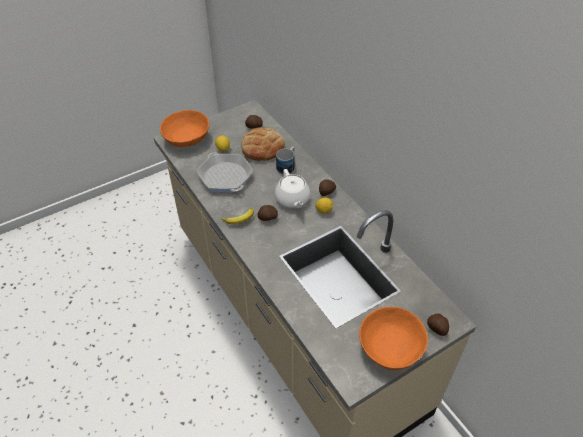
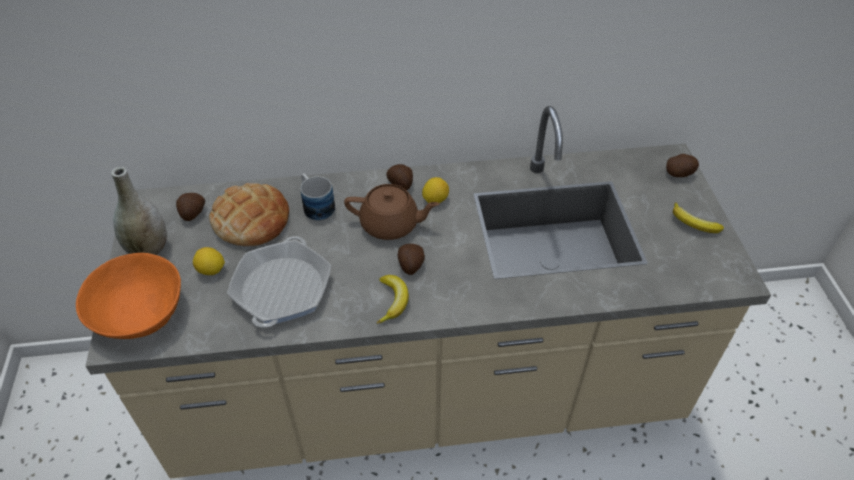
camera: 65 degrees left, 0 degrees up
(224, 124) = (149, 249): none -> grey vase
(225, 177) = (282, 288): frying pan -> frying pan turned 105 degrees clockwise
(292, 199) = (391, 225): white teapot -> brown teapot
(390, 347) = (693, 224): orange bowl -> banana

